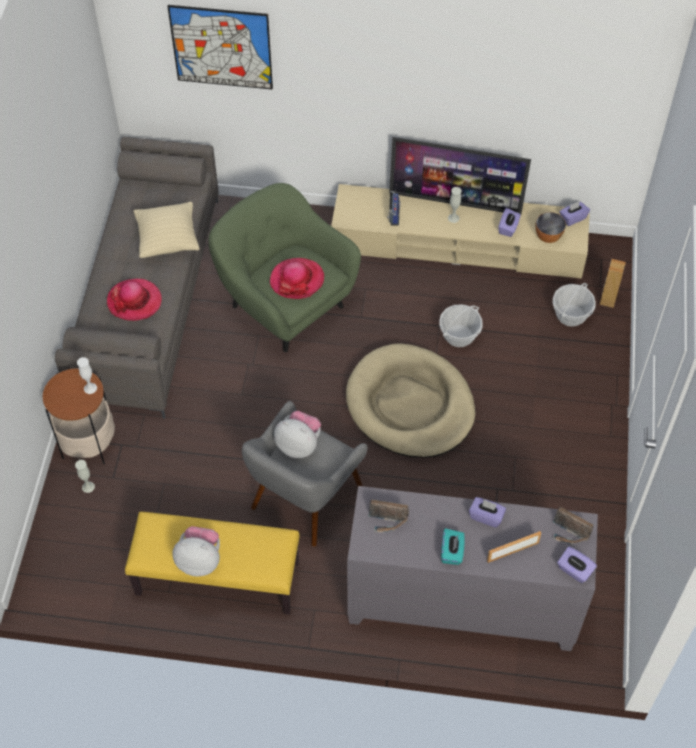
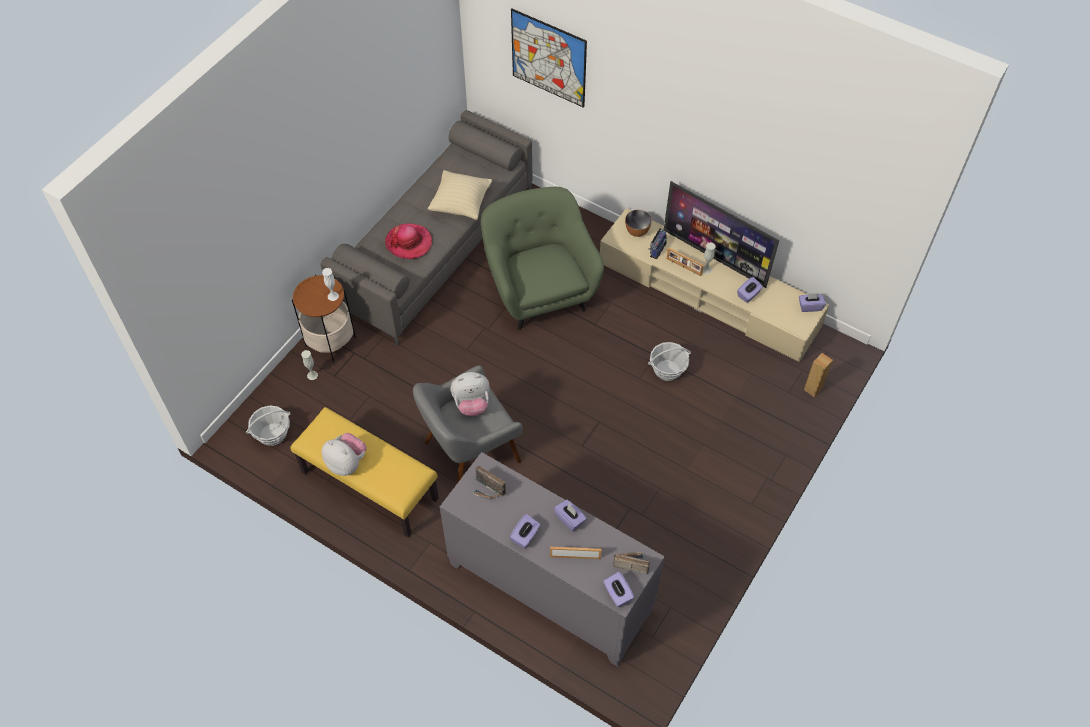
camera: 25 degrees right, 0 degrees up
(297, 280) = (543, 272): hat -> none
(299, 444) = (472, 404): plush toy -> plush toy turned 120 degrees clockwise
(410, 405) = (595, 411): beige dog bed -> none
(429, 223) = (683, 267): none -> picture frame
(452, 552) = (525, 536): turquoise tissue box -> purple tissue box
(548, 237) = (779, 314): bowl -> bowl (637, 231)
(569, 534) = (630, 563): radio -> radio turned 135 degrees clockwise
(570, 315) = (773, 389): basket -> basket (273, 434)

